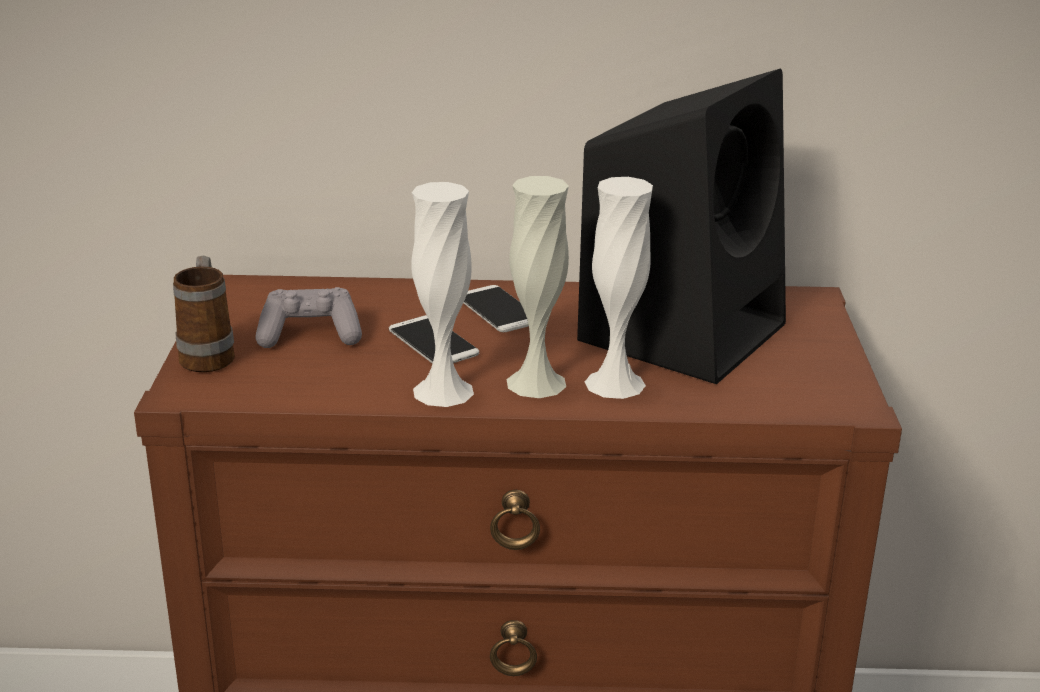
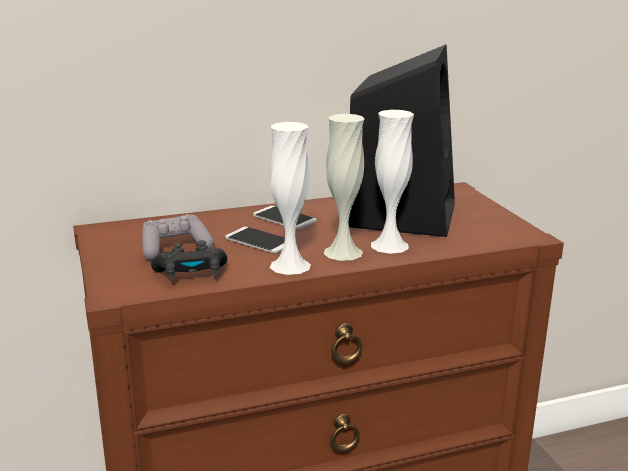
camera: 20 degrees left, 5 degrees down
(209, 354) = (113, 270): mug -> none
(300, 381) = (191, 275): none -> black game controller

